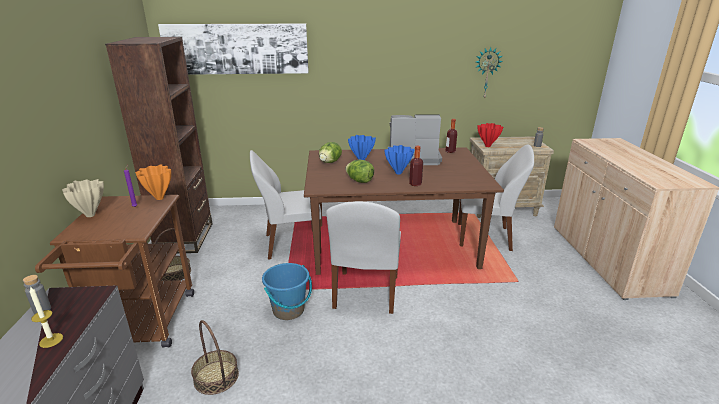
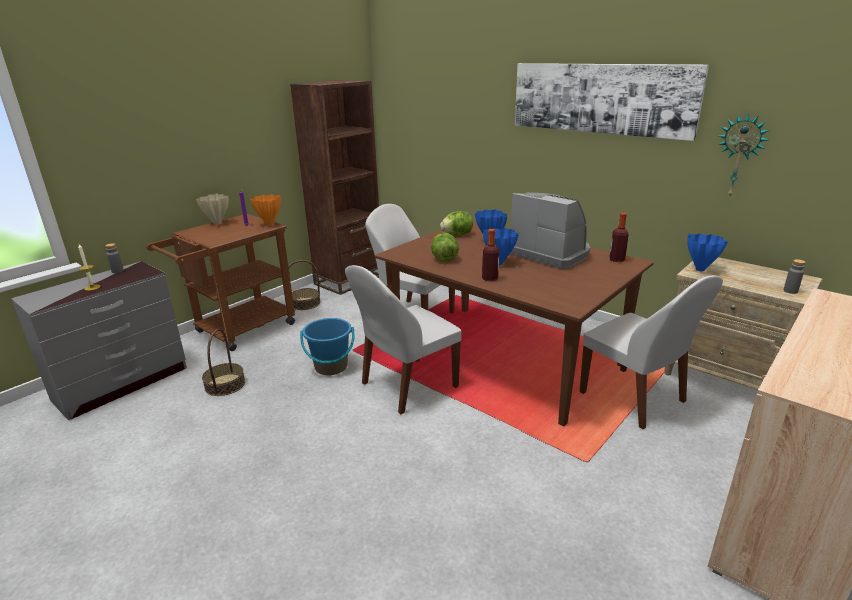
camera: 45 degrees right, 0 degrees up
(236, 49) = (436, 97): picture -> picture (600, 98)
(488, 146) = (701, 270): red vase -> blue vase

